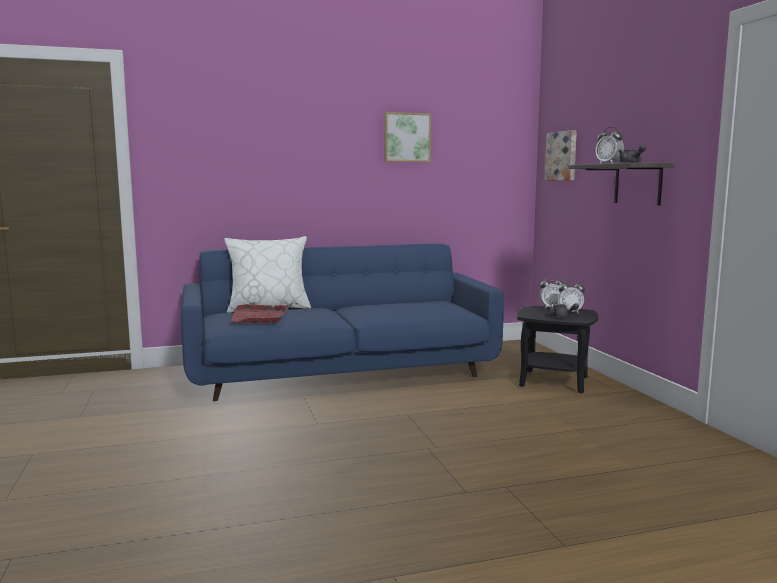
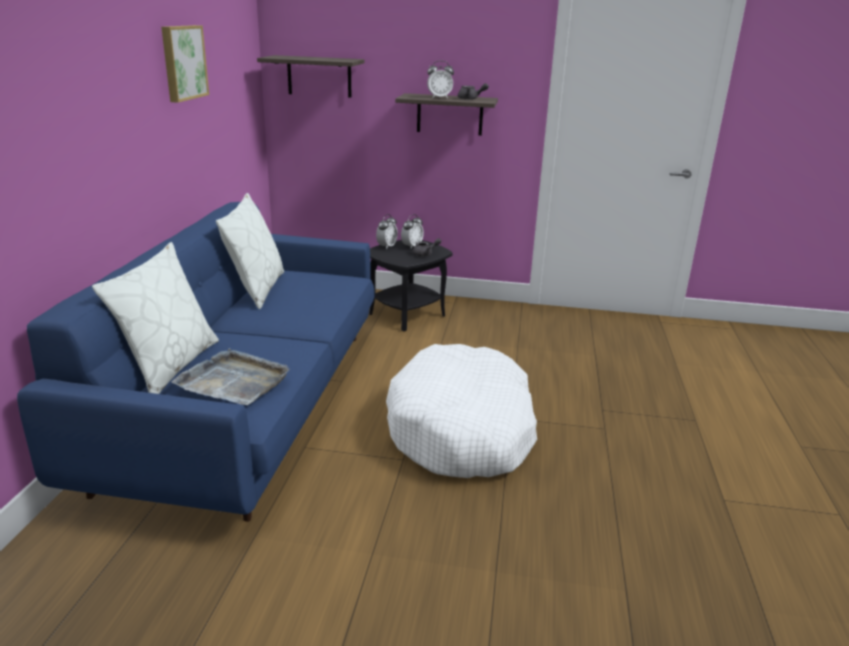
camera: 65 degrees left, 15 degrees up
(259, 317) = (234, 381): red tray -> grey tray
(383, 434) = (462, 430): none -> white dog bed
(400, 301) = (256, 289): none -> white pillow
(562, 156) = (319, 76): picture -> shelf

